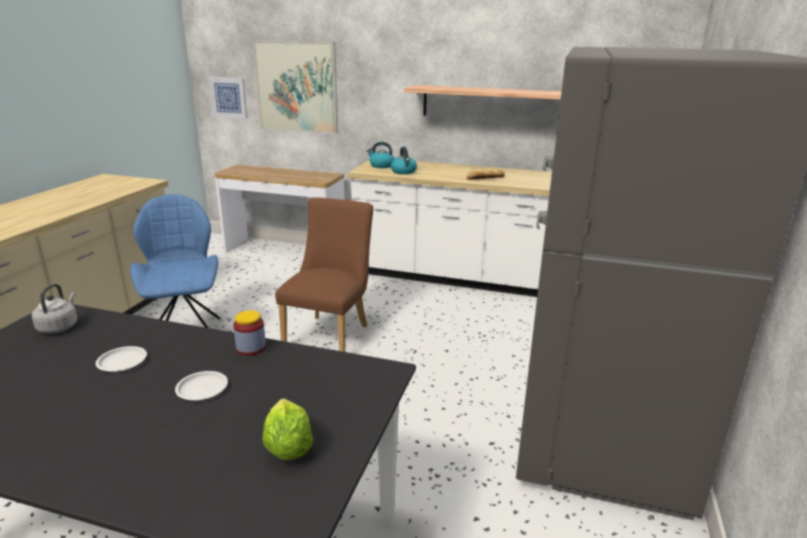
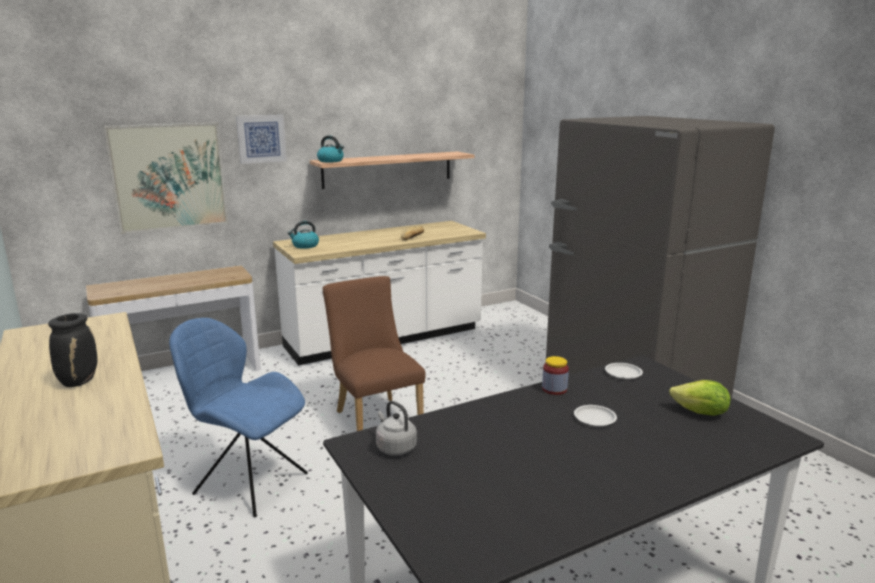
camera: 45 degrees left, 5 degrees down
(40, 210) = (79, 381): none -> black vase
(122, 362) = (510, 435): white plate -> white plate (623, 373)
(228, 97) = (63, 201): picture -> picture (261, 139)
(404, 172) = (339, 246): kettle -> kettle (331, 161)

